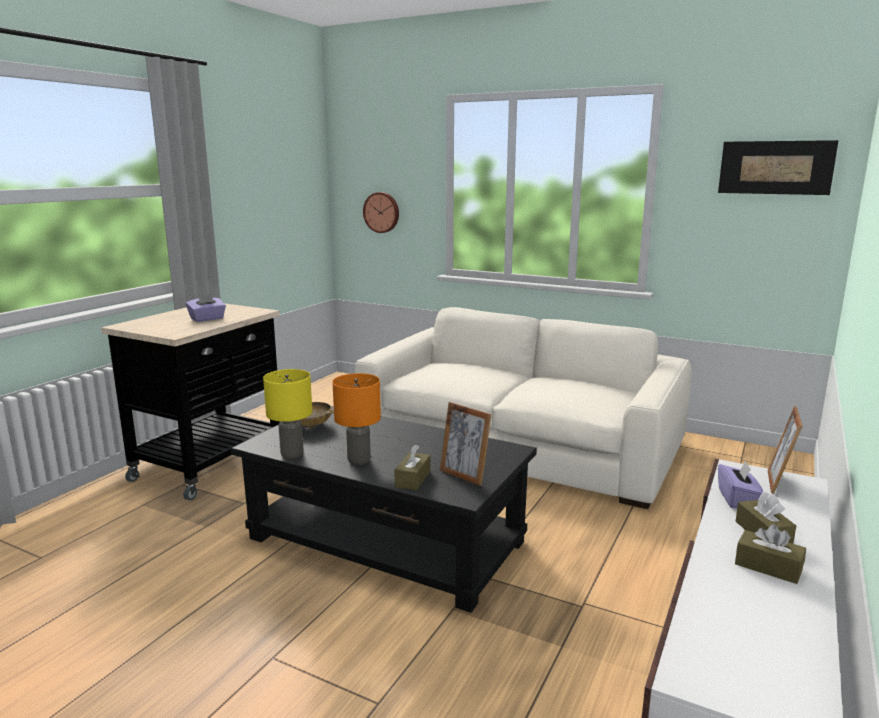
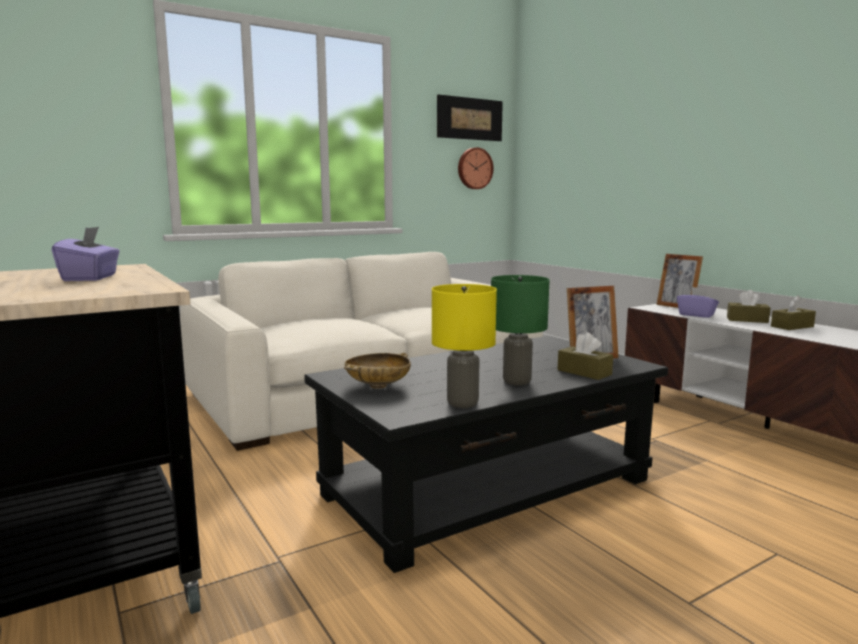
camera: 60 degrees left, 5 degrees down
(358, 460) = (515, 382): orange table lamp -> green table lamp
(382, 212) = (51, 152): wall clock -> wall clock (474, 168)

